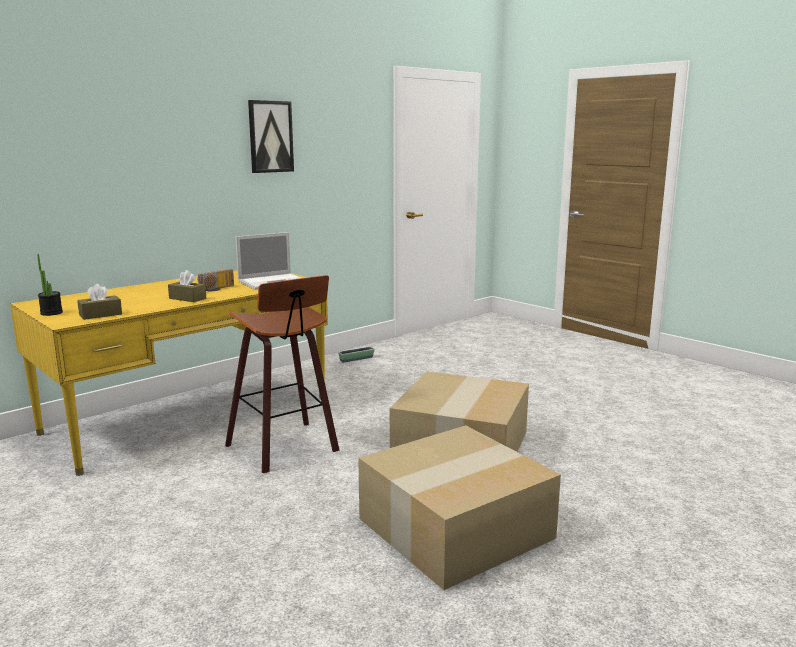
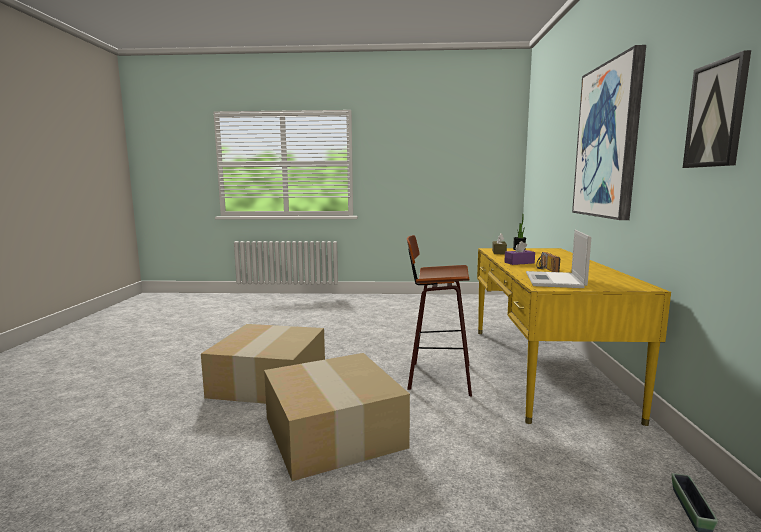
camera: 135 degrees right, 5 degrees down
(111, 141) = (608, 141): none -> picture
(187, 298) = (519, 263): brown tissue box -> purple tissue box

